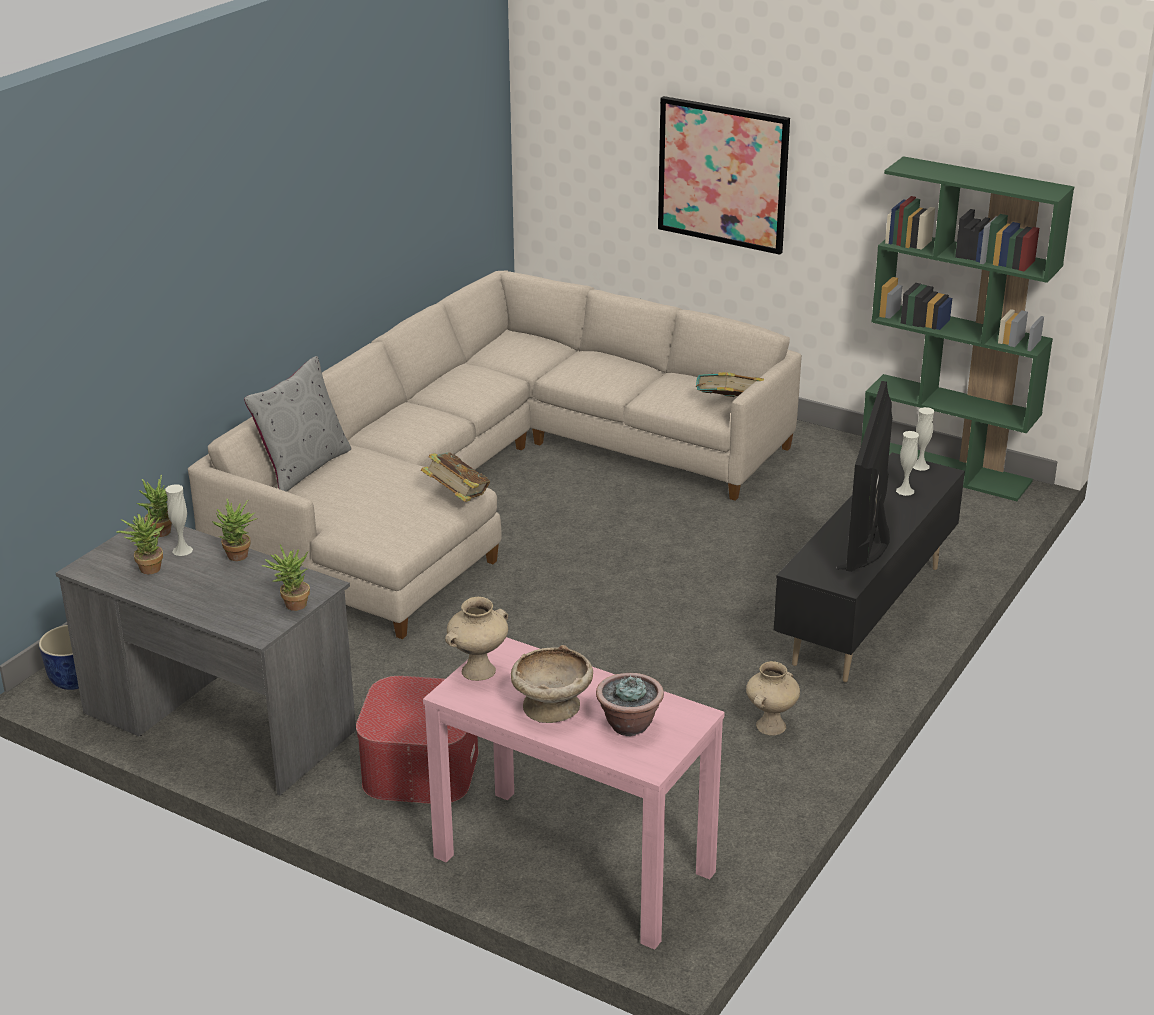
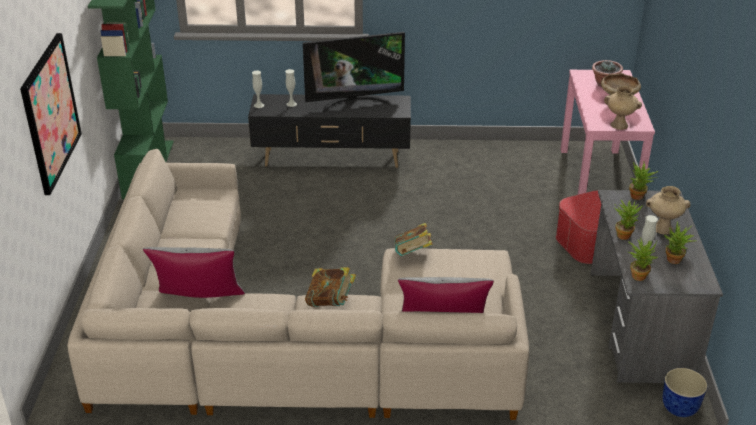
camera: 120 degrees left, 5 degrees up
(516, 367) = (199, 301): none -> grey pillow
(728, 406) = (207, 191): book -> book (330, 302)
(770, 725) = (451, 161): beige vase -> beige vase (662, 229)

